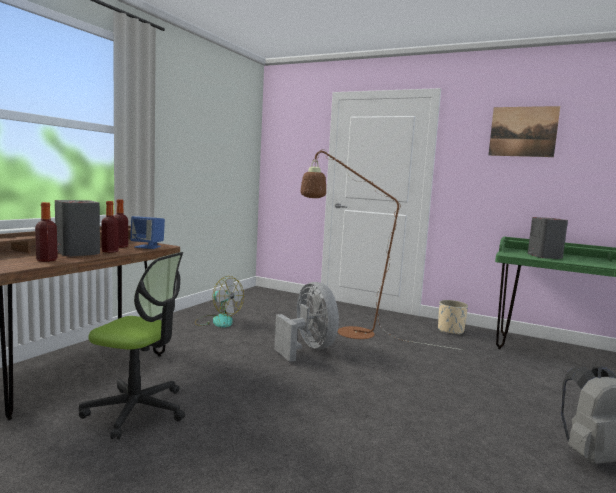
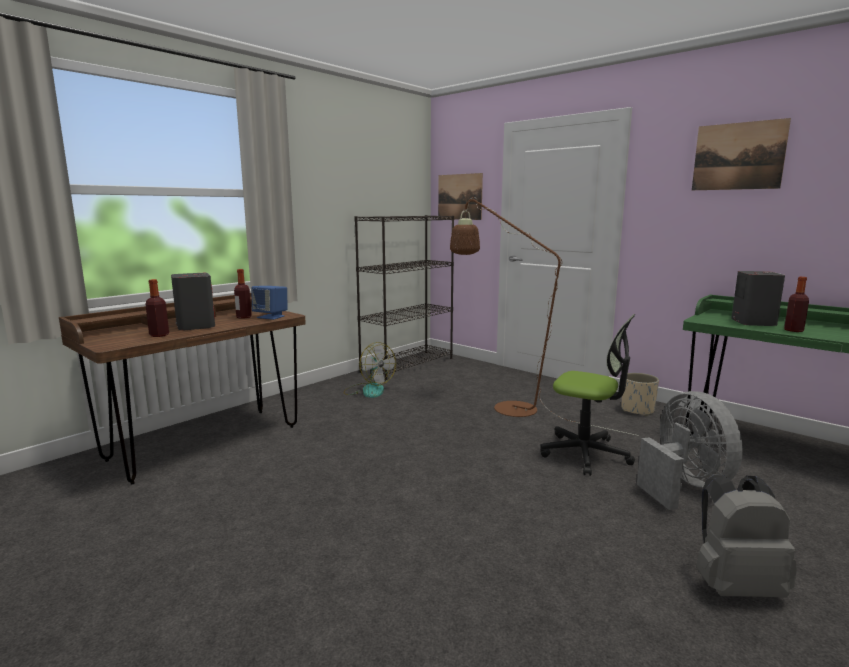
camera: 15 degrees right, 5 degrees up
(110, 251) = (228, 323): bottle -> bottle (793, 330)
(137, 410) = (243, 483): office chair -> office chair (585, 454)
(242, 299) = (408, 365): none -> black bookcase
(289, 151) = (459, 197): none -> picture
(308, 349) = (449, 426): grey fan -> grey fan (684, 485)

